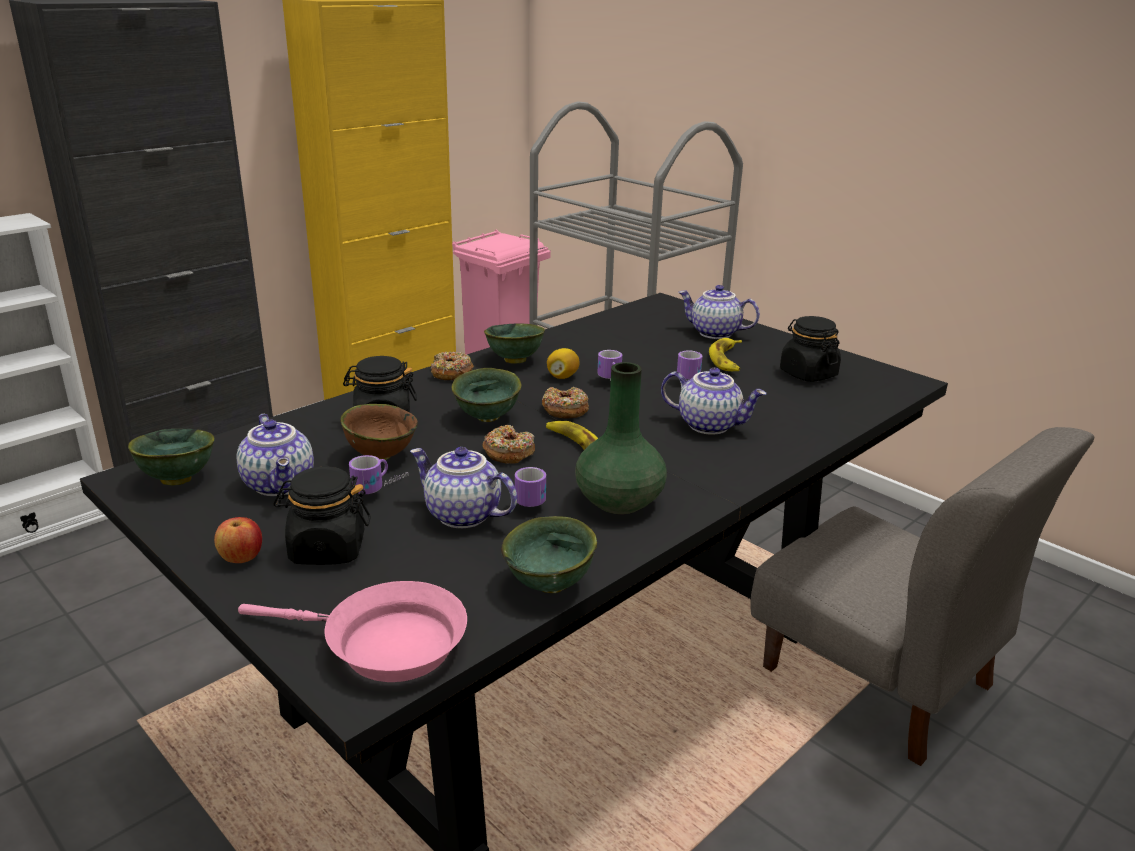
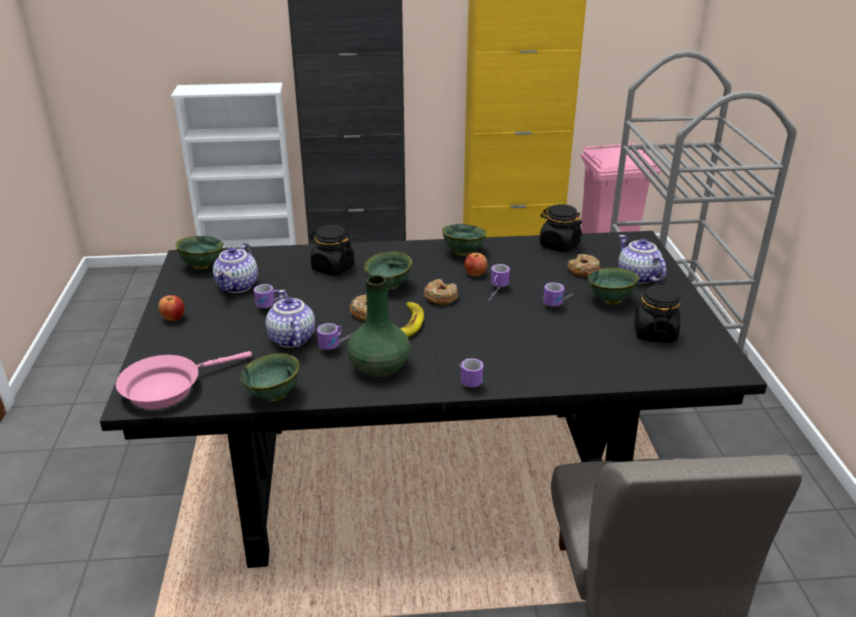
camera: 40 degrees right, 5 degrees up
(327, 549) = (210, 329): black jar -> black jar (559, 245)
(380, 455) = (303, 288): brown bowl -> none
(384, 645) = (168, 387): pink frying pan -> pink frying pan turned 90 degrees clockwise
(451, 373) = (413, 249): donut -> donut (583, 271)
(562, 376) = (475, 274): lemon -> apple
(710, 425) = (515, 342): teapot -> none
(725, 475) = (467, 379): none -> mug
(727, 360) = (610, 301): banana -> green bowl

